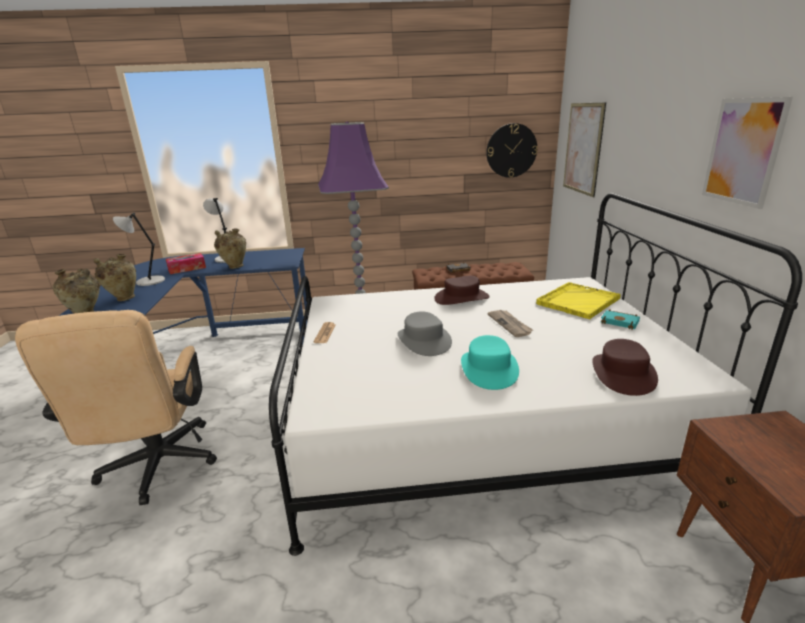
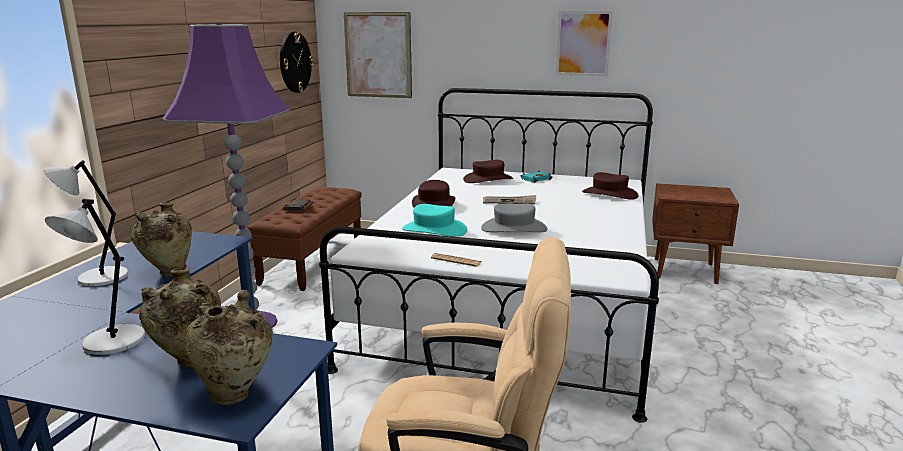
camera: 70 degrees left, 5 degrees down
(187, 268) = (93, 309): tissue box -> none
(488, 369) = (581, 219): turquoise hat -> turquoise hat (434, 230)
(577, 301) = (488, 179): yellow tray -> brown hat

